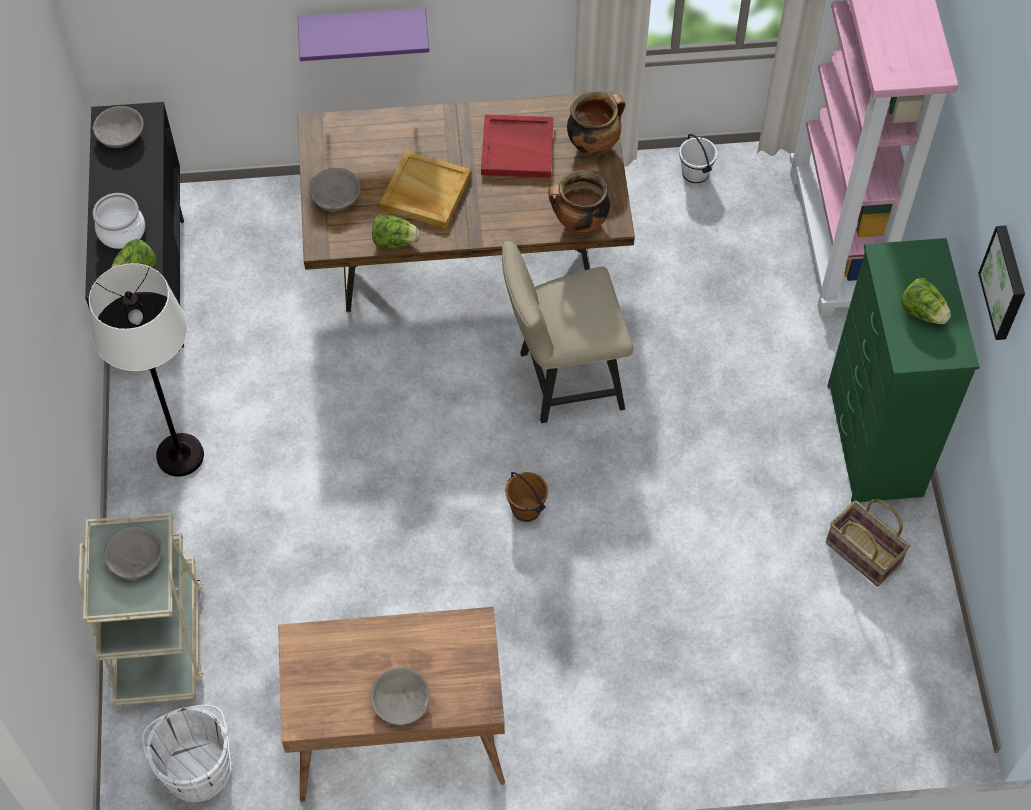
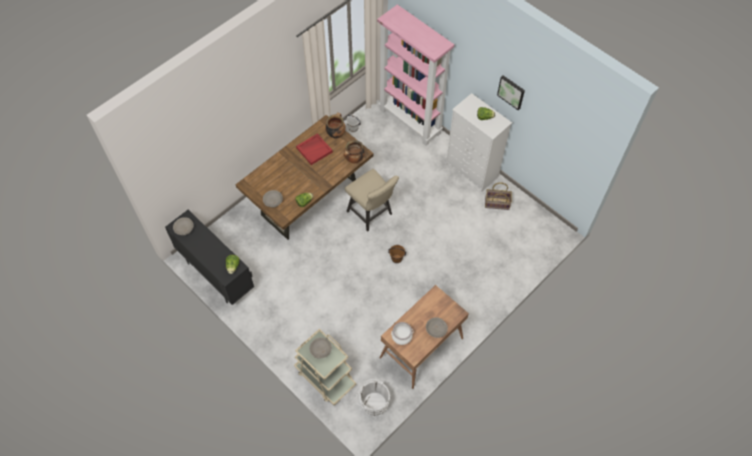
camera: 40 degrees left, 0 degrees up
(122, 231) = (216, 258): cooking pot -> cooking pot (401, 336)
(180, 455) = (278, 319): white floor lamp -> none
(363, 28) = (243, 141): purple shelf -> none
(425, 192) = (299, 181): beige tray -> none
(562, 381) = (372, 214): beige chair -> beige chair turned 75 degrees counterclockwise
(873, 441) = (472, 171): green dresser -> white dresser

